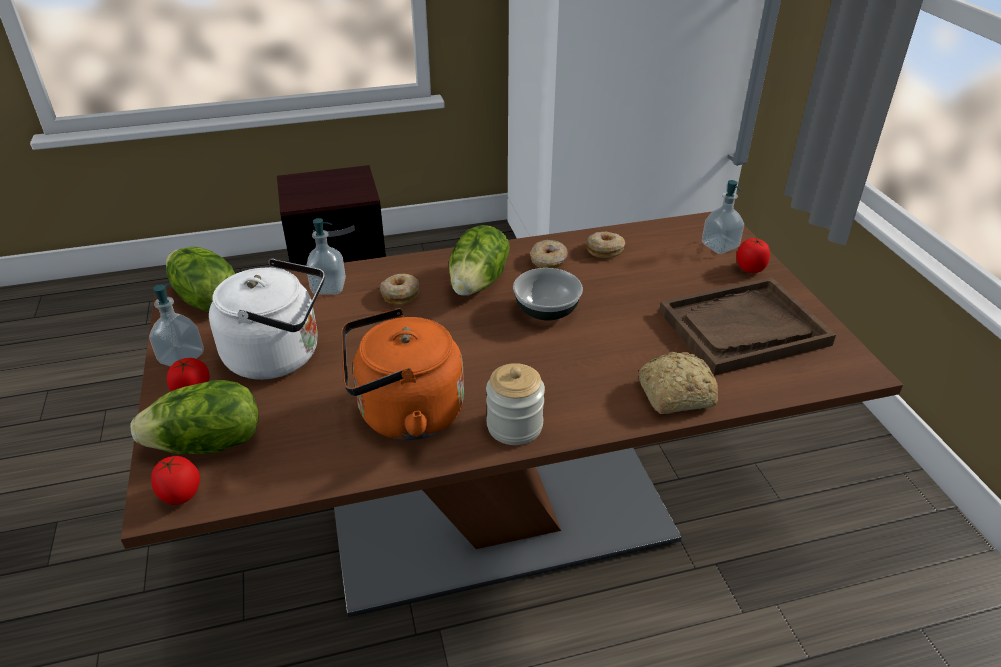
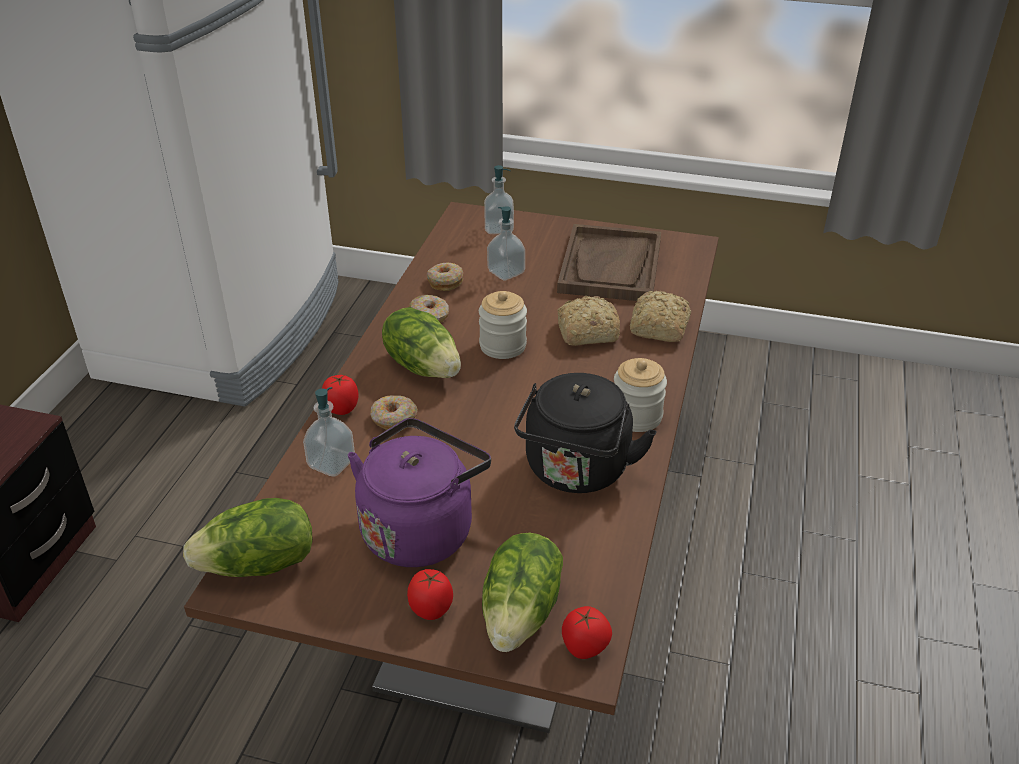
camera: 60 degrees left, 0 degrees up
(182, 358) = (358, 607): soap dispenser -> soap dispenser (506, 272)
(280, 355) = (420, 529): white kettle -> purple kettle
(404, 414) = (576, 472): orange kettle -> black kettle
(545, 311) = (503, 346): bowl -> jar
(615, 350) = (585, 332): none -> bread
(750, 269) = (542, 230): tomato -> tomato (341, 409)

